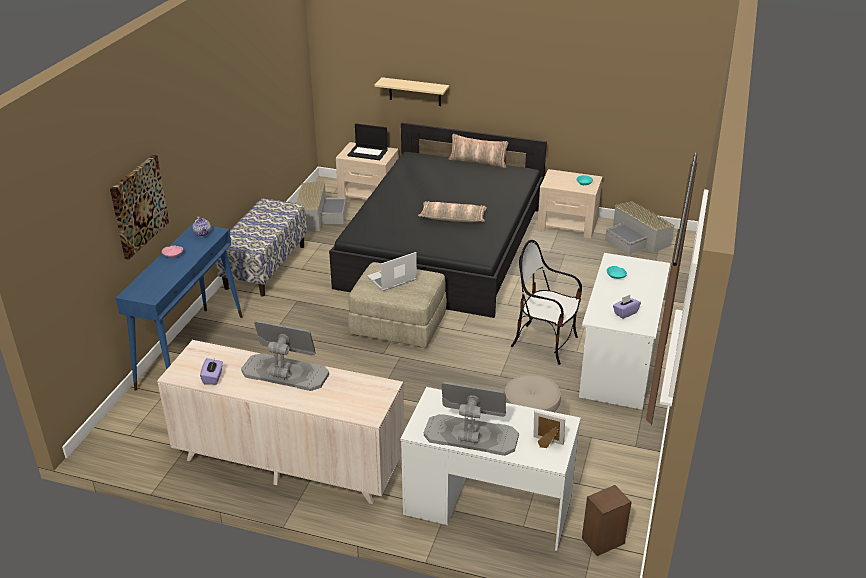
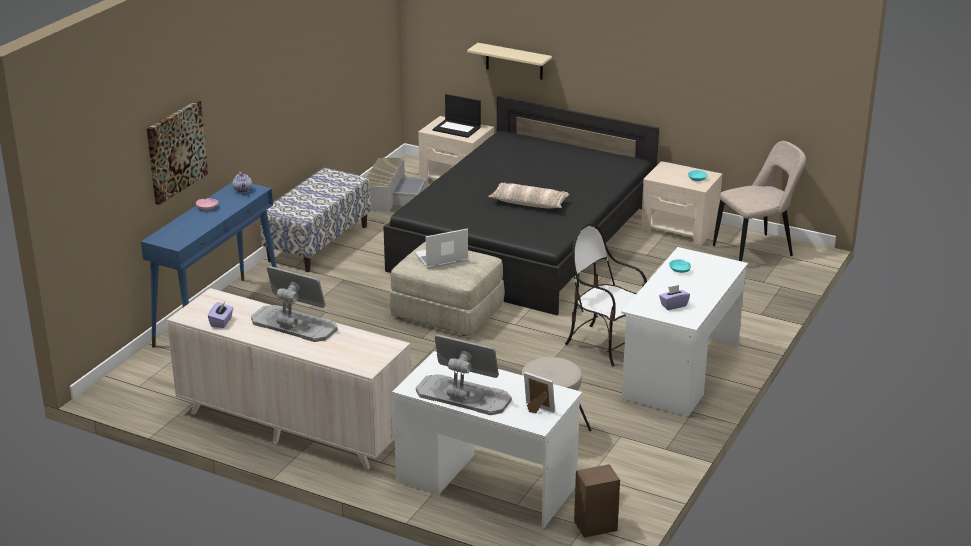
camera: 10 degrees right, 5 degrees down
(478, 162) = (581, 147): pillow -> none
(636, 239) = (756, 250): grey storage box -> beige chair

